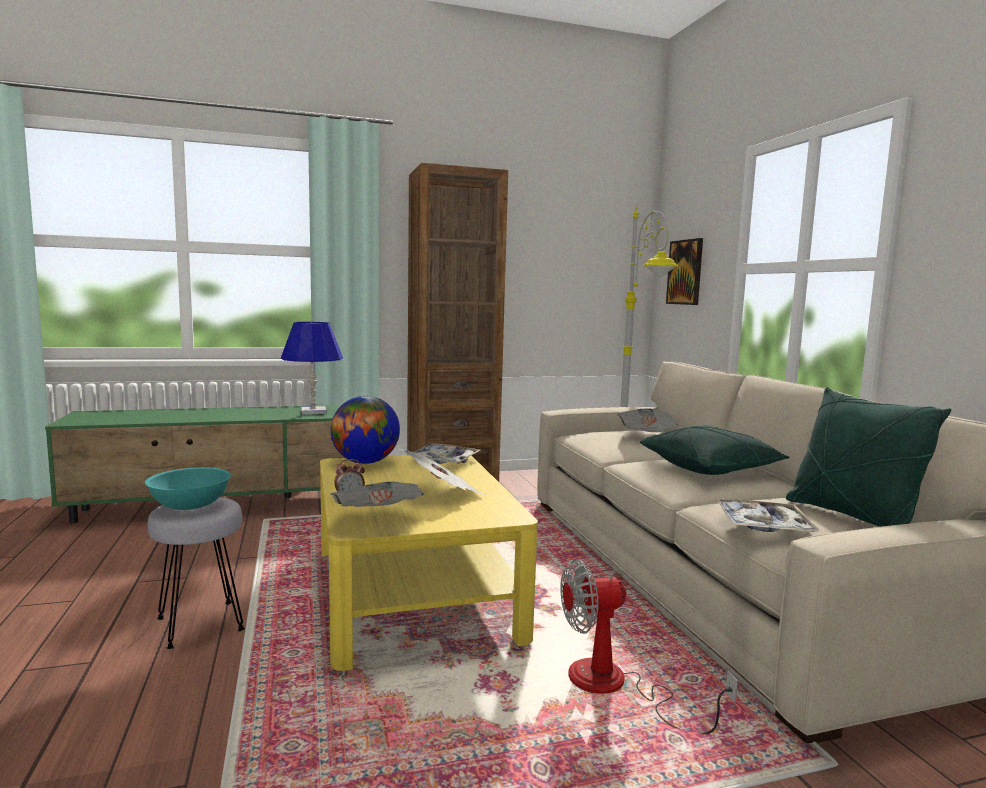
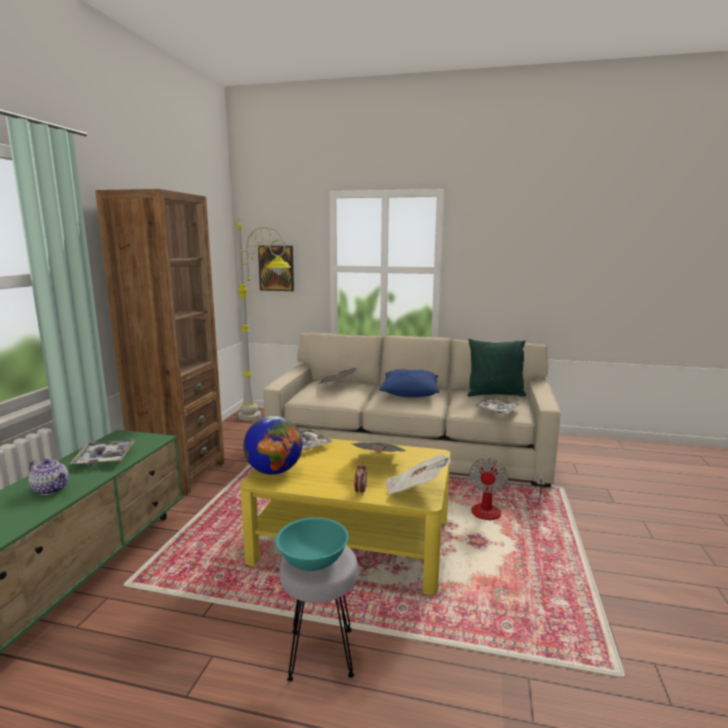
camera: 60 degrees left, 5 degrees up
(248, 414) = (51, 489): none -> teapot
(313, 412) = (105, 458): blue table lamp -> tray
(710, 468) = (409, 392): green pillow -> blue pillow

